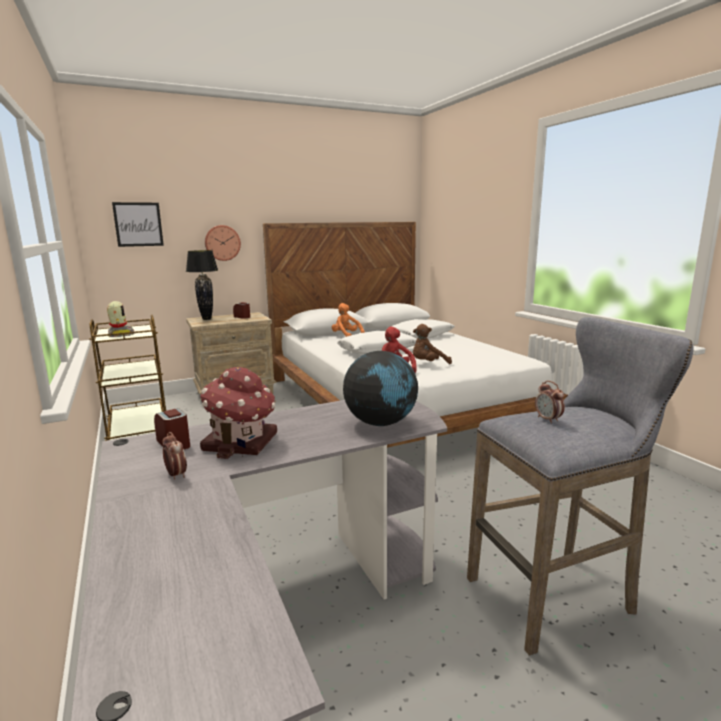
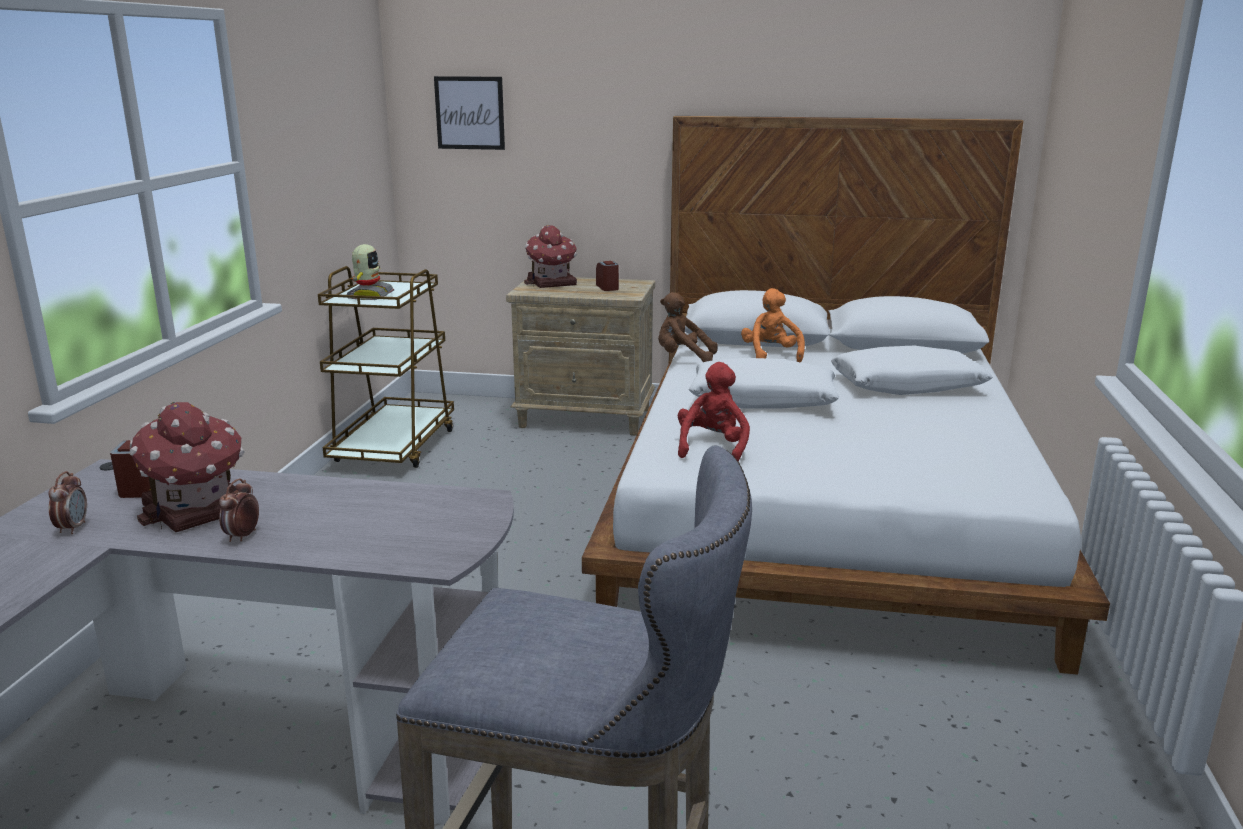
camera: 35 degrees right, 5 degrees up
(207, 319) = (551, 283): black table lamp -> toy house
(222, 243) = (600, 149): wall clock -> none
(380, 423) = (386, 539): globe -> none
(428, 364) = (801, 451): brown plush toy -> brown plush toy (683, 358)
(548, 420) = (530, 622): alarm clock -> alarm clock (242, 536)

